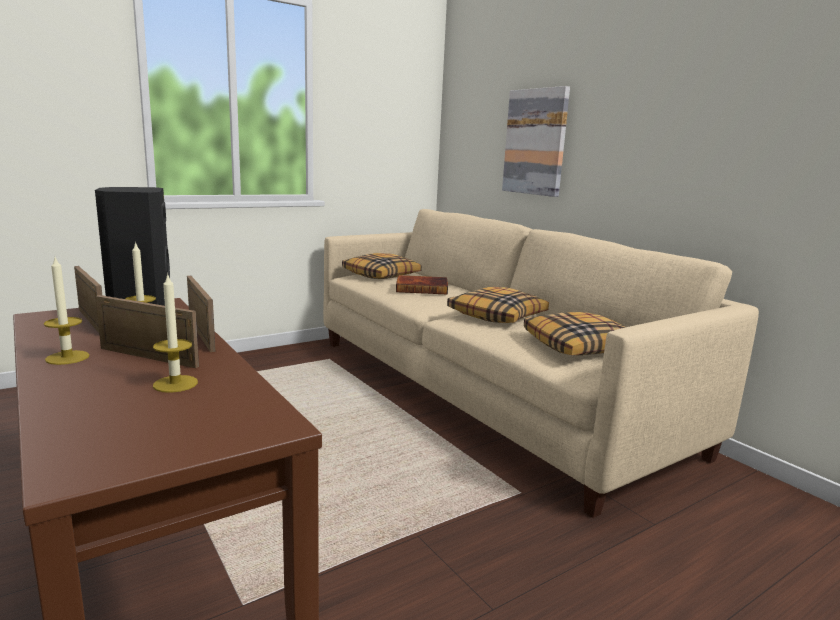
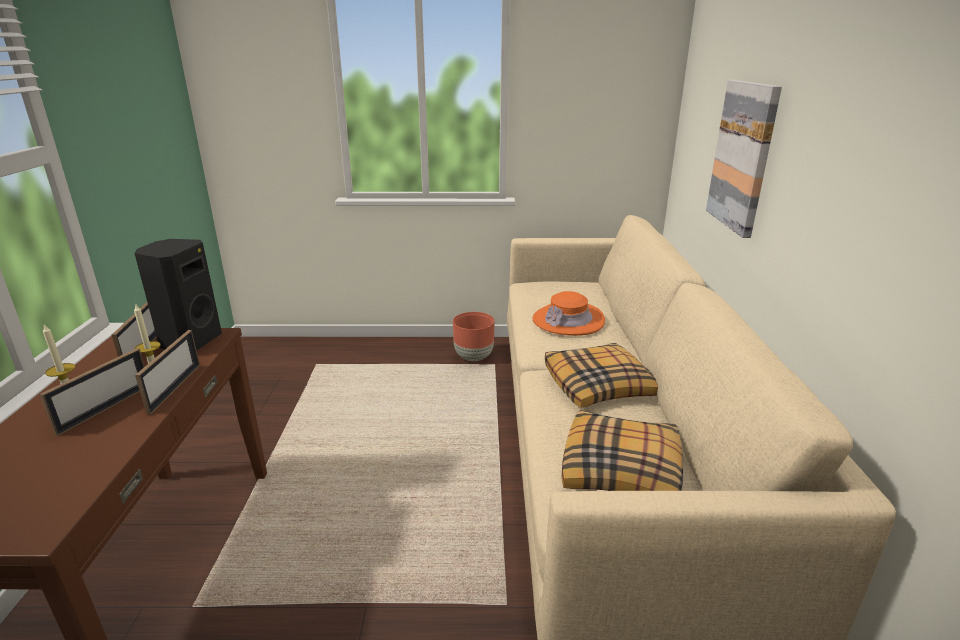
camera: 35 degrees right, 10 degrees up
(148, 357) = (105, 409): picture frame -> picture frame turned 60 degrees clockwise
(175, 384) = (70, 450): candle -> none
(303, 358) = (473, 357): none -> brown planter
(381, 275) = (557, 289): pillow -> none
(422, 288) = (568, 320): book -> orange hat

